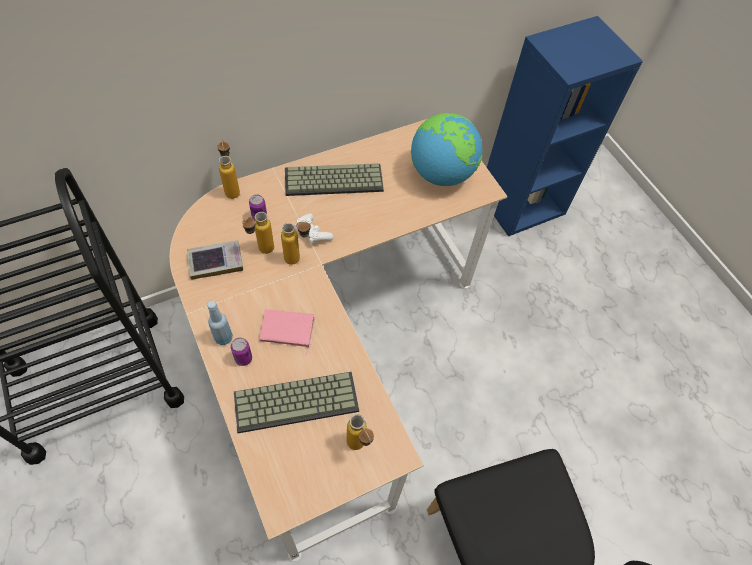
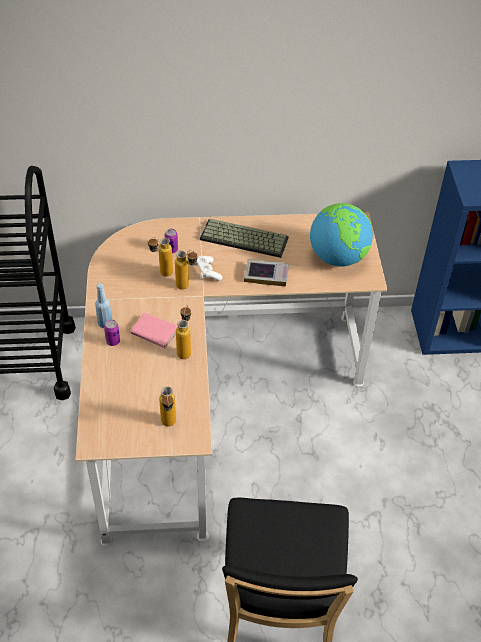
camera: 25 degrees right, 10 degrees down
(216, 262) = (123, 271): book -> book (266, 275)
(232, 188) = (160, 224): bottle -> bottle (185, 350)
(297, 400) = (139, 380): keyboard -> none

